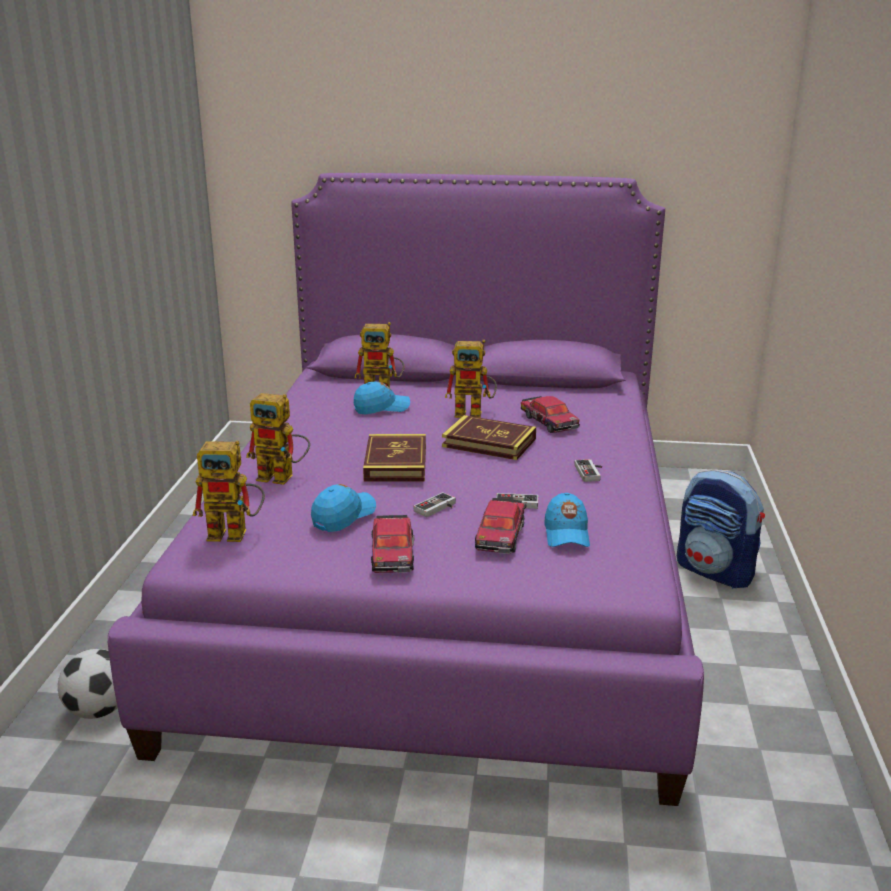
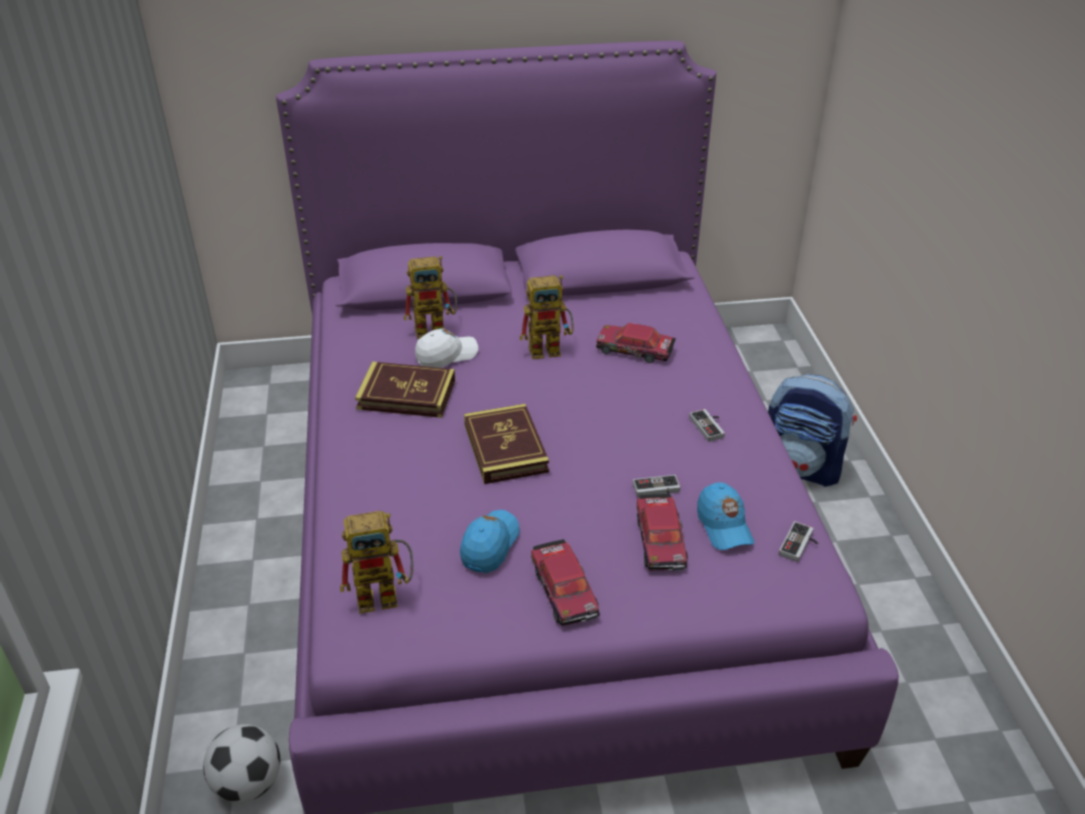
camera: 15 degrees left, 15 degrees up
(283, 477) = (392, 492): toy robot -> none
(381, 408) = (446, 356): blue cap -> white cap
(438, 509) = (580, 511): game controller -> game controller (800, 545)
(489, 443) = (588, 396): book -> book (406, 394)
(549, 421) = (635, 350): toy car -> toy car turned 150 degrees clockwise

